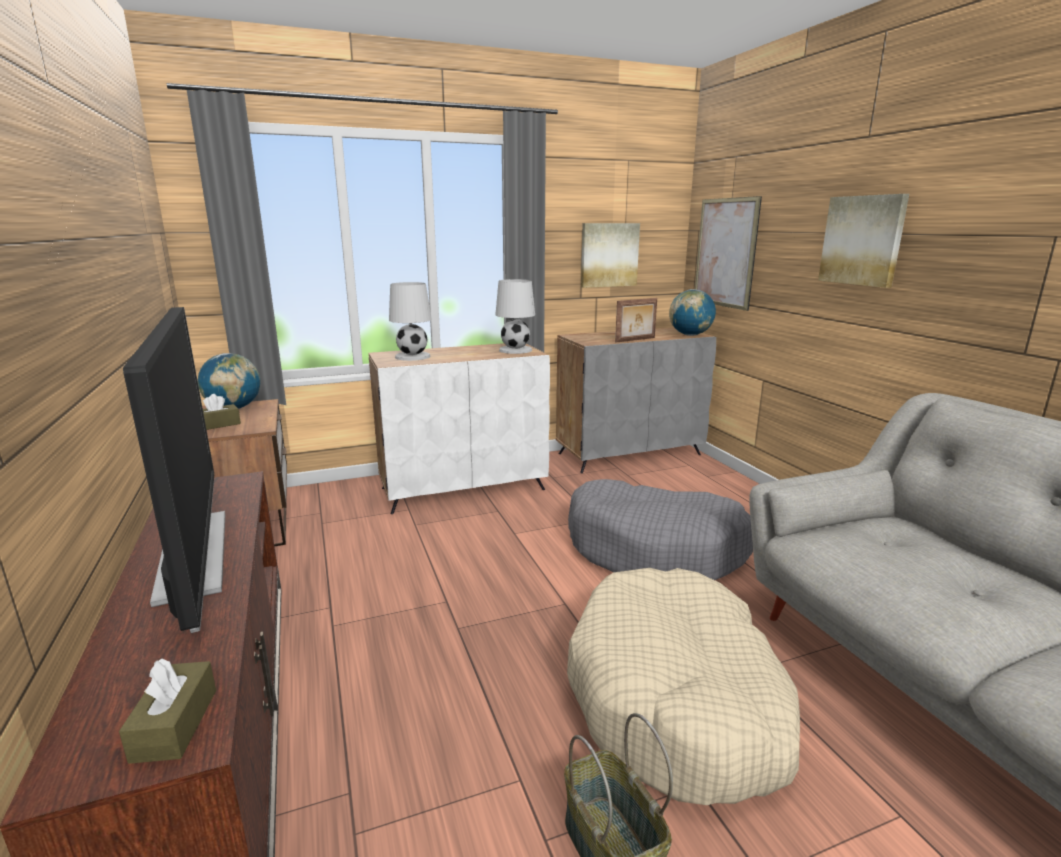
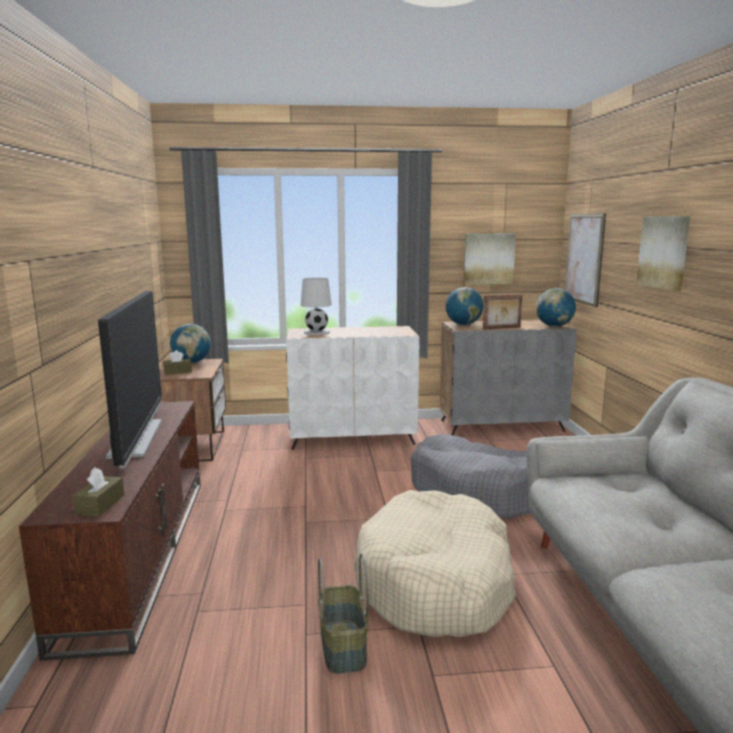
camera: 15 degrees right, 5 degrees down
(515, 350) = (396, 331): white table lamp -> none
(587, 337) = (463, 324): none -> globe

